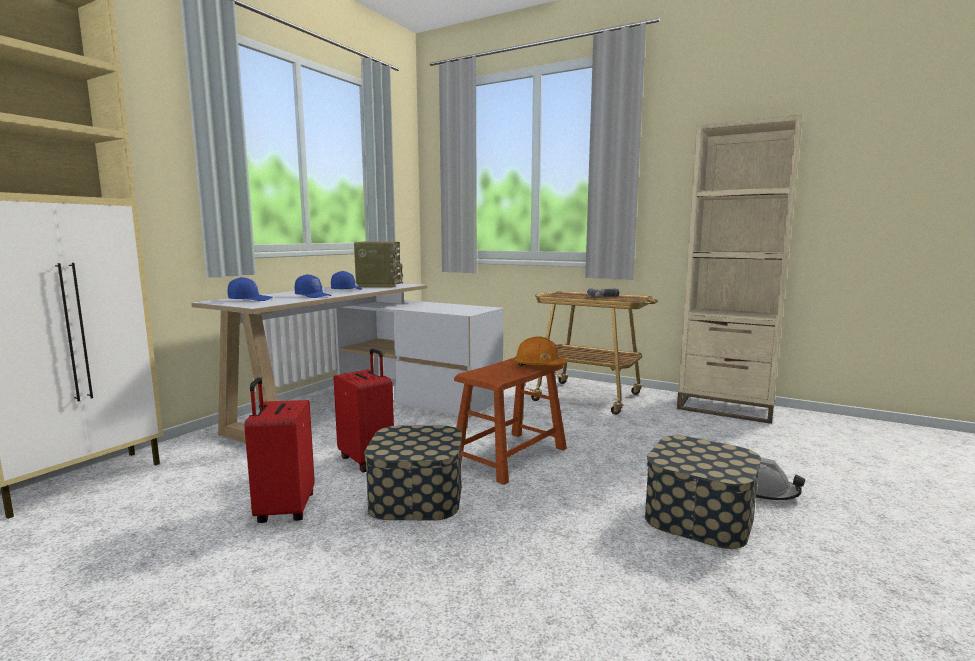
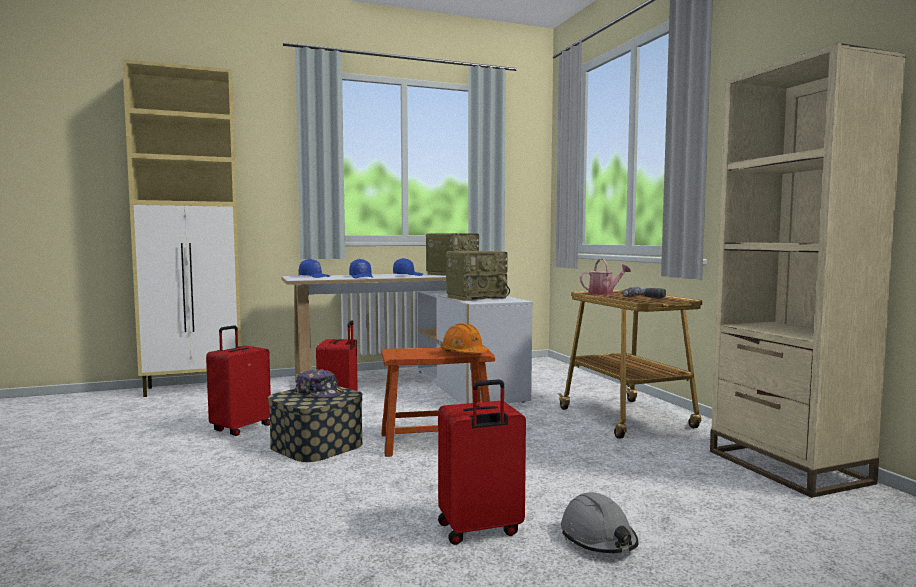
camera: 40 degrees right, 5 degrees down
(413, 438) = (319, 393): none -> cap
(443, 308) = (476, 297): none -> radio
(567, 295) = (604, 293): none -> watering can
(699, 516) = (480, 530): storage box -> red suitcase

